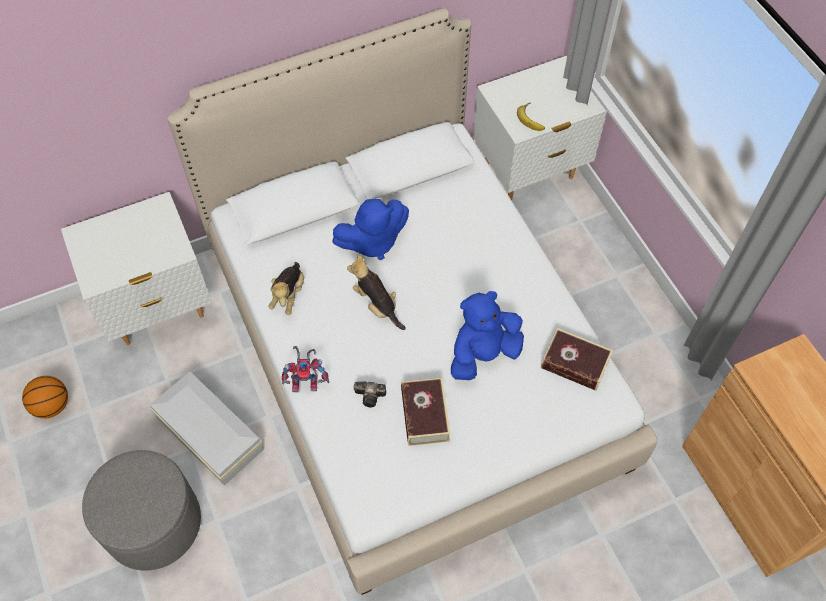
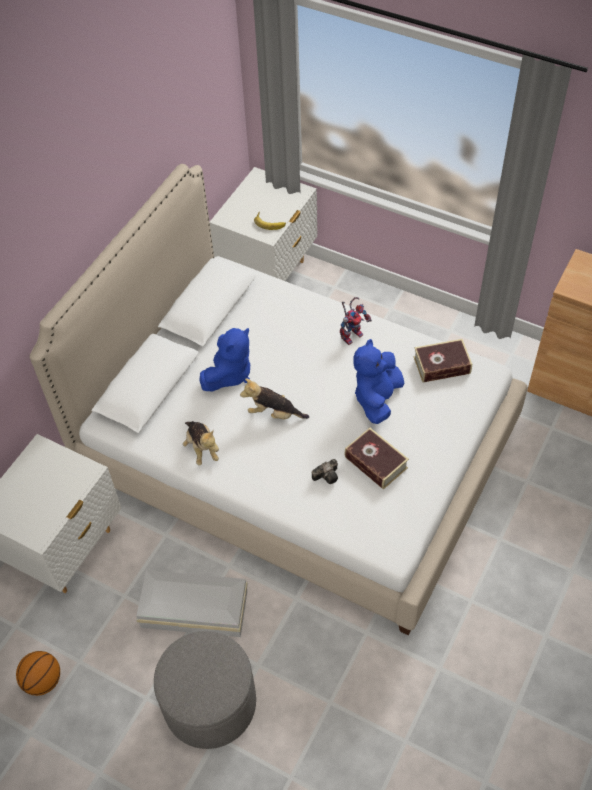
camera: 35 degrees left, 5 degrees down
(307, 382) = (272, 497): toy robot -> toy robot (352, 334)

